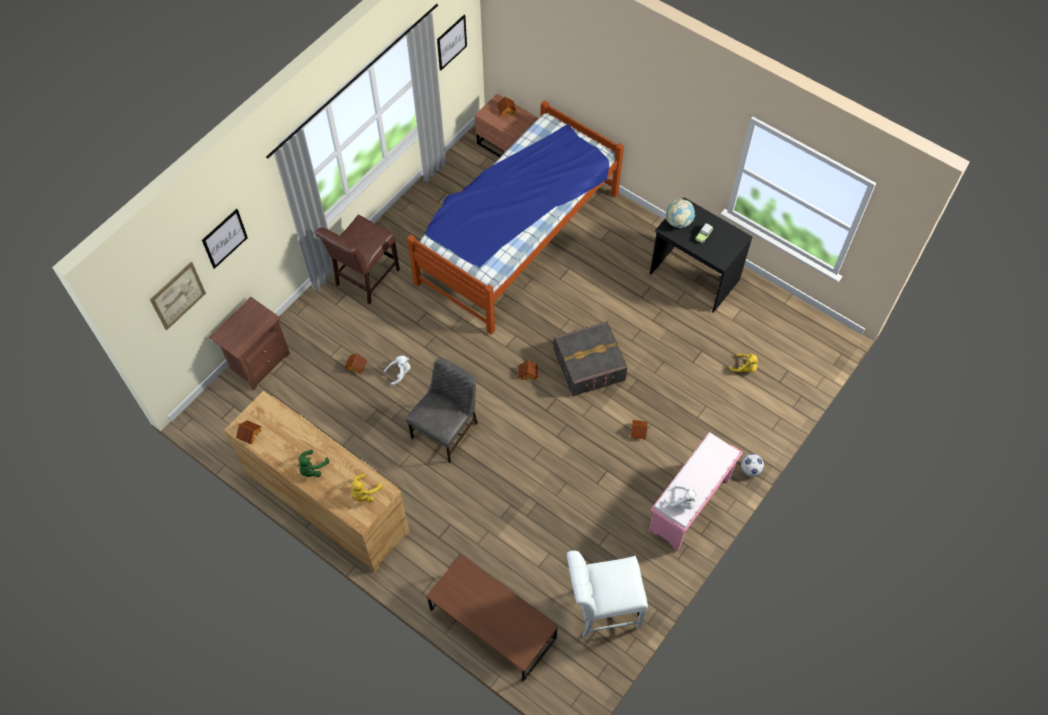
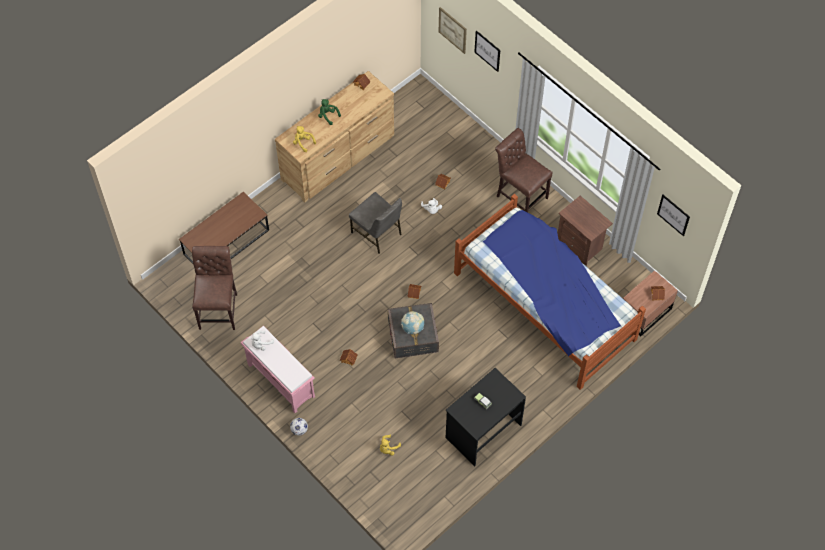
camera: 100 degrees right, 0 degrees up
(259, 362) = (458, 124): brown nightstand -> brown nightstand (580, 246)
(601, 609) = (219, 308): white chair -> brown chair
(678, 222) = (500, 386): globe -> globe (412, 328)

